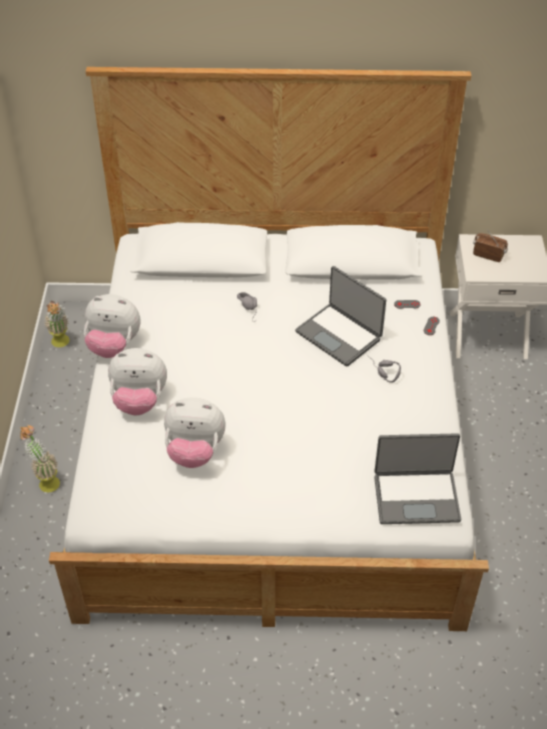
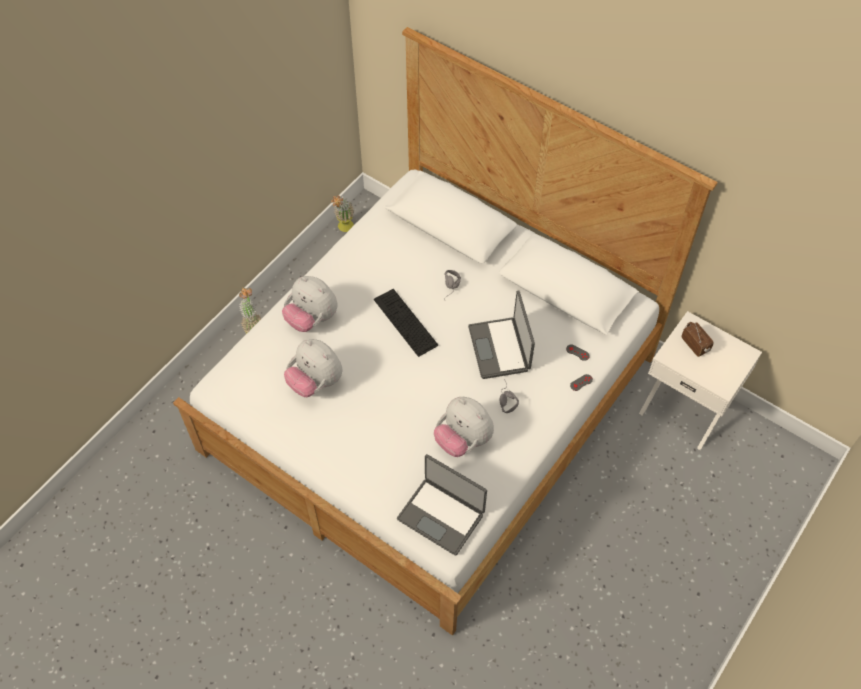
camera: 35 degrees right, 10 degrees up
(113, 345) = (330, 262): plush toy -> plush toy (463, 439)
(234, 357) = (405, 322): none -> keyboard

